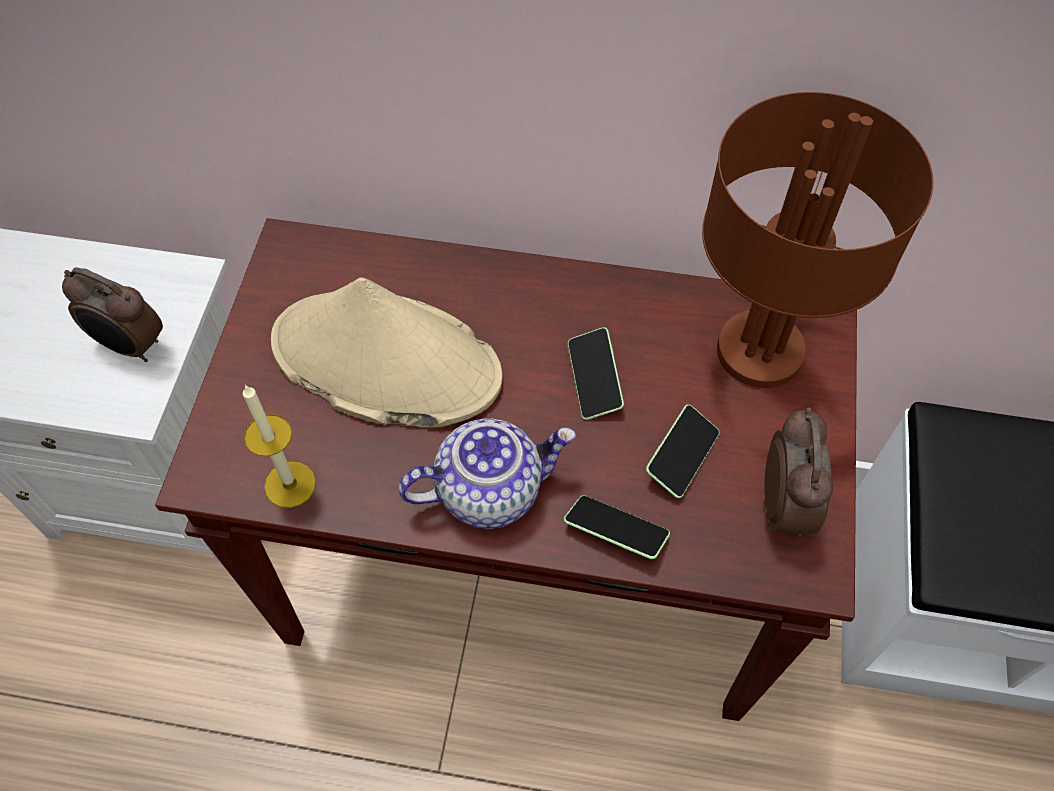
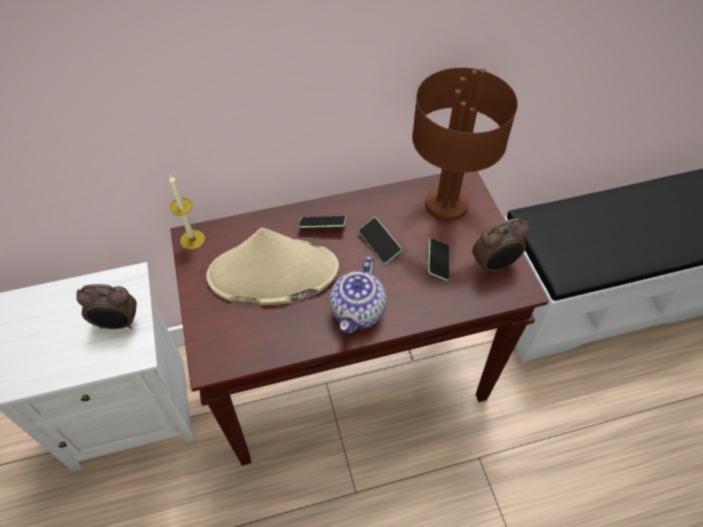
camera: 25 degrees left, 5 degrees down
(290, 484) = (258, 349): candle -> candle (192, 239)
(489, 489) = (358, 312): teapot -> teapot turned 150 degrees clockwise
(615, 532) = (427, 307): phone -> phone (322, 226)
(785, 505) = (494, 266): alarm clock -> alarm clock turned 90 degrees clockwise

